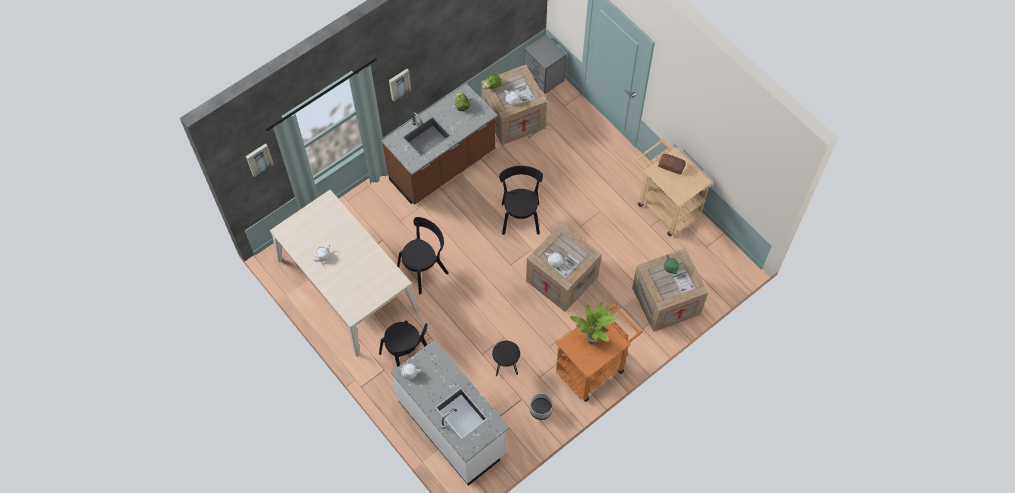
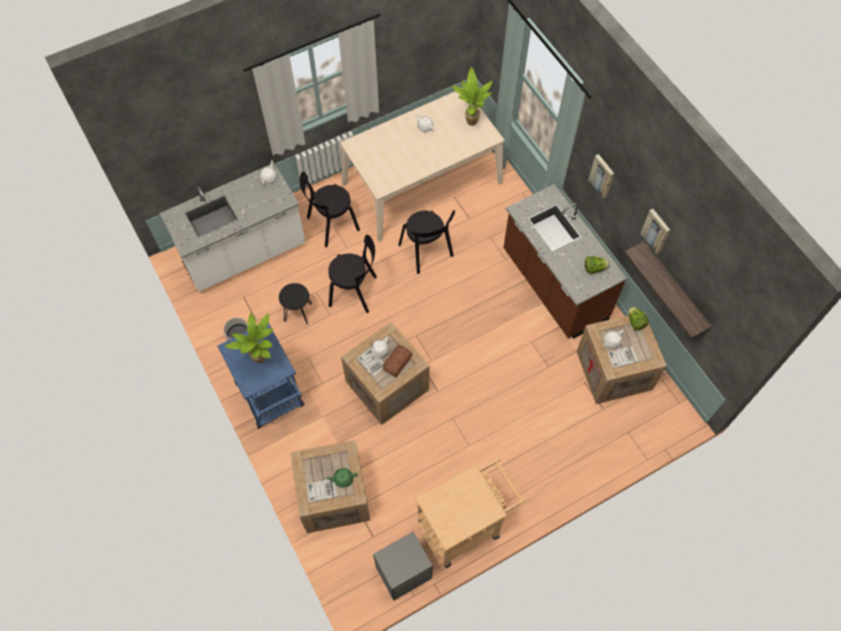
camera: 100 degrees right, 0 degrees up
(258, 159) = (501, 25): picture -> picture (656, 230)
(312, 219) = (470, 122): none -> potted plant
(483, 42) = (673, 289): none -> shelf
(520, 216) = (476, 356): black chair -> black chair (355, 292)
(544, 78) = (672, 416): grey nightstand -> grey nightstand (402, 573)
(594, 367) = (272, 399): orange cart -> blue cart
(671, 166) = (476, 501): bread -> bread (396, 362)

